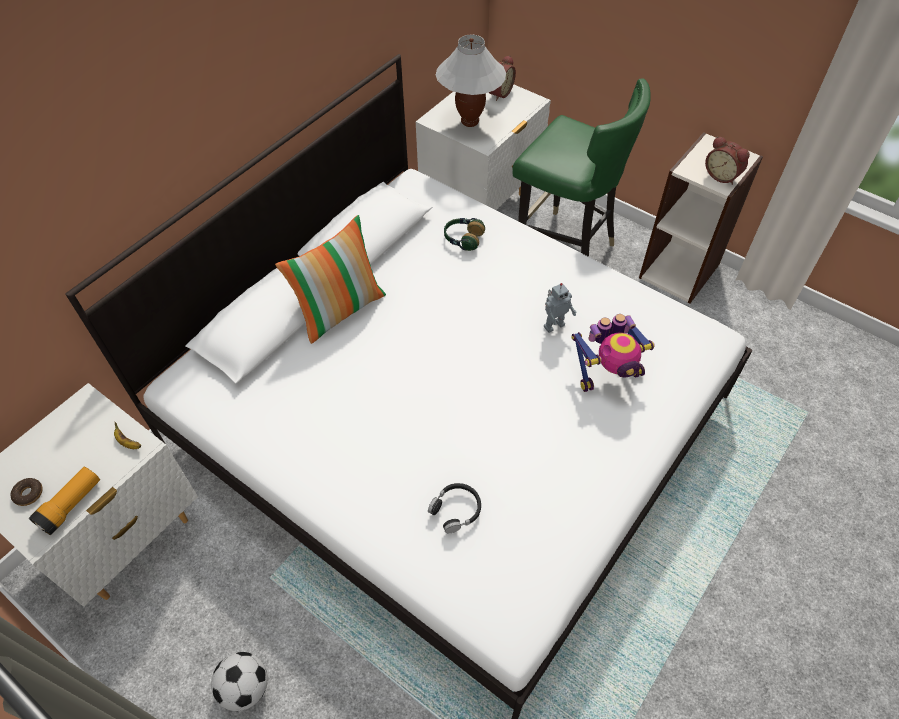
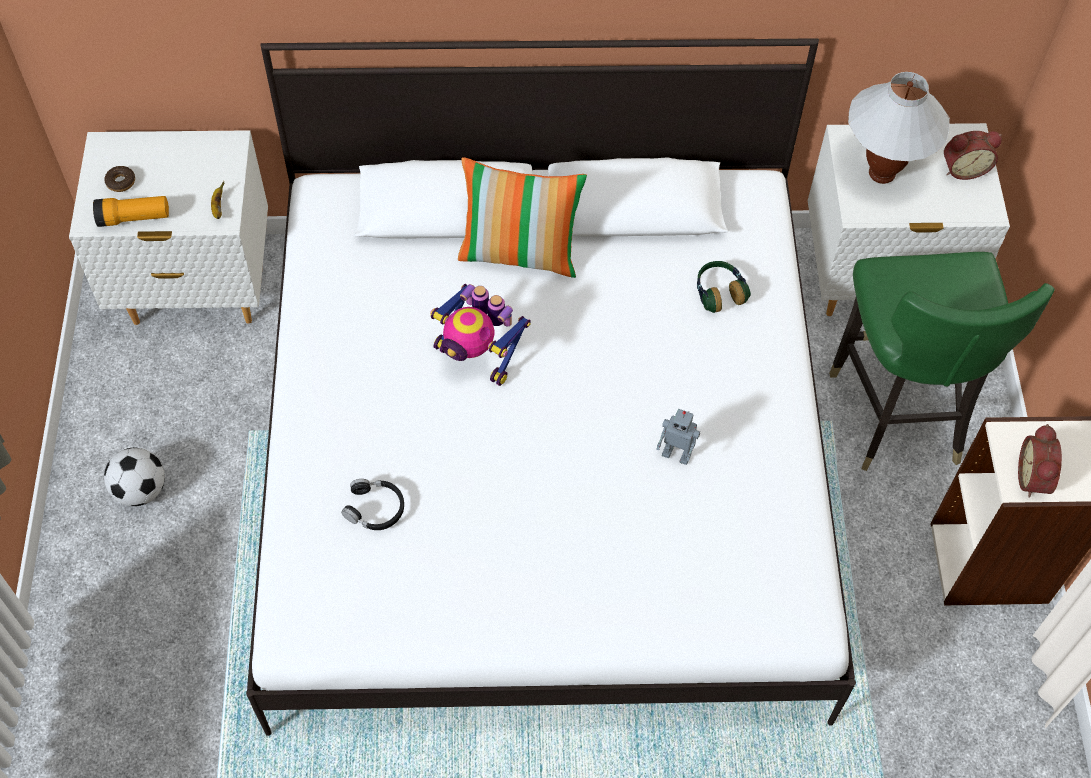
camera: 50 degrees right, 5 degrees up
(608, 373) = (657, 545): toy robot -> toy robot (477, 356)

